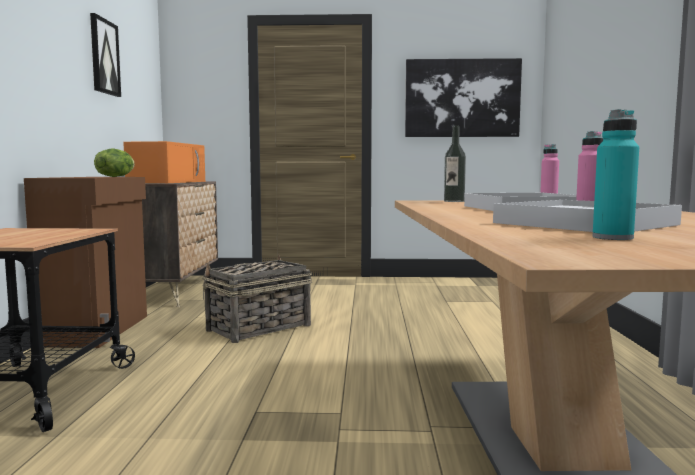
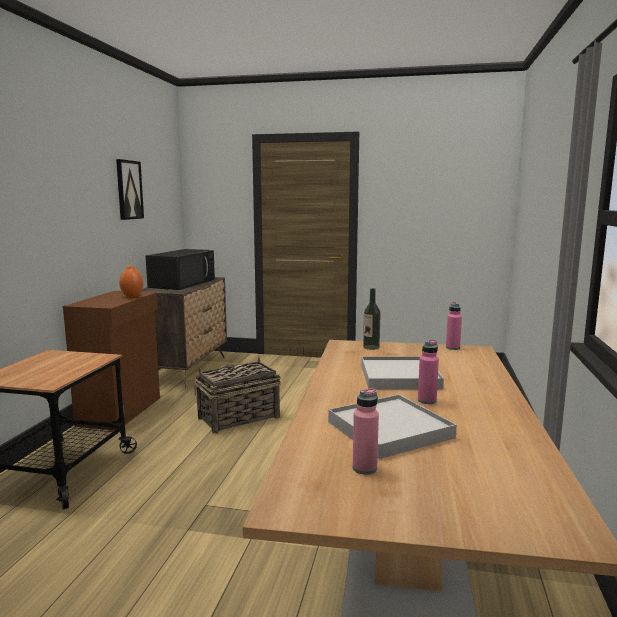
camera: 10 degrees right, 5 degrees up
(115, 176) = (131, 297): lettuce -> orange vase
(168, 182) = (183, 283): orange microwave -> black microwave
(462, 98) = (439, 207): picture -> none
(612, 238) = (364, 468): turquoise bottle -> pink bottle

